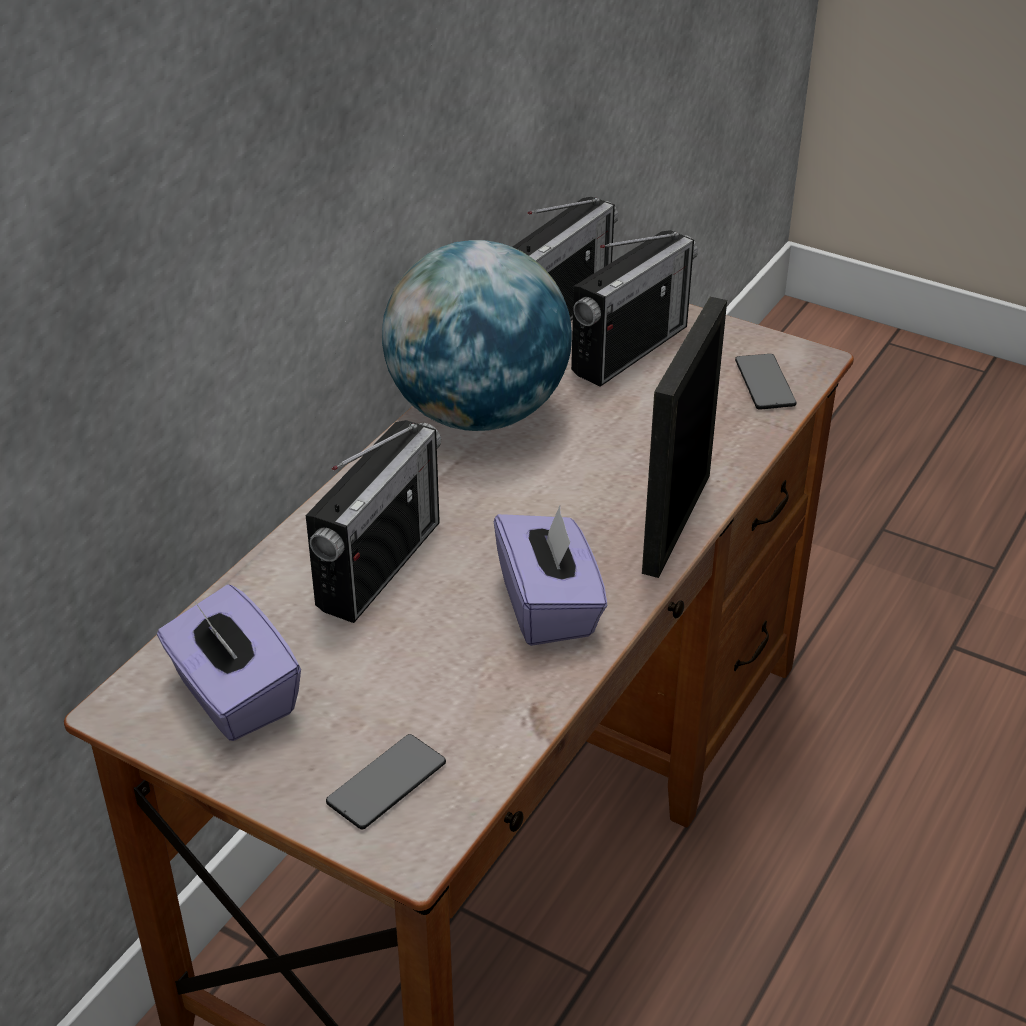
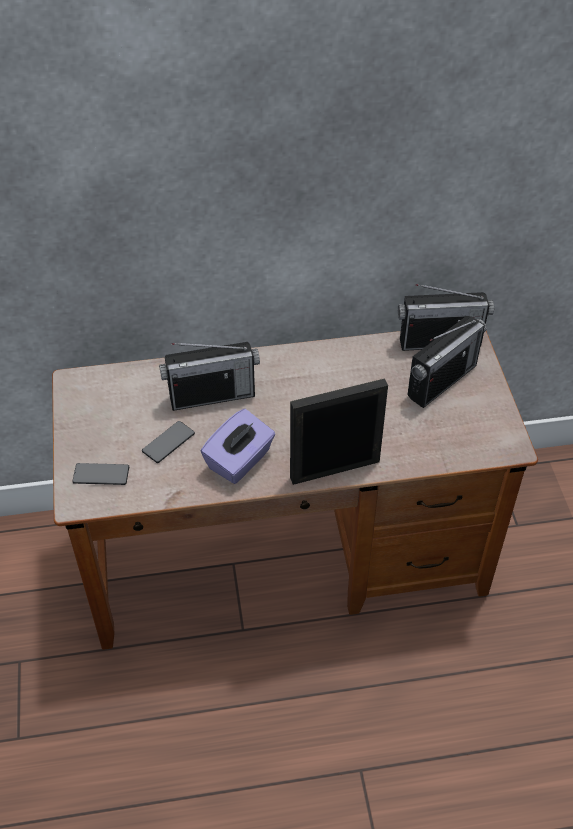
camera: 50 degrees right, 10 degrees up
(233, 696) = (104, 404): purple tissue box -> none
(478, 413) = (337, 362): globe -> none
(630, 349) = (442, 381): radio -> radio turned 45 degrees counterclockwise
(764, 383) = (472, 441): phone -> phone (168, 442)

